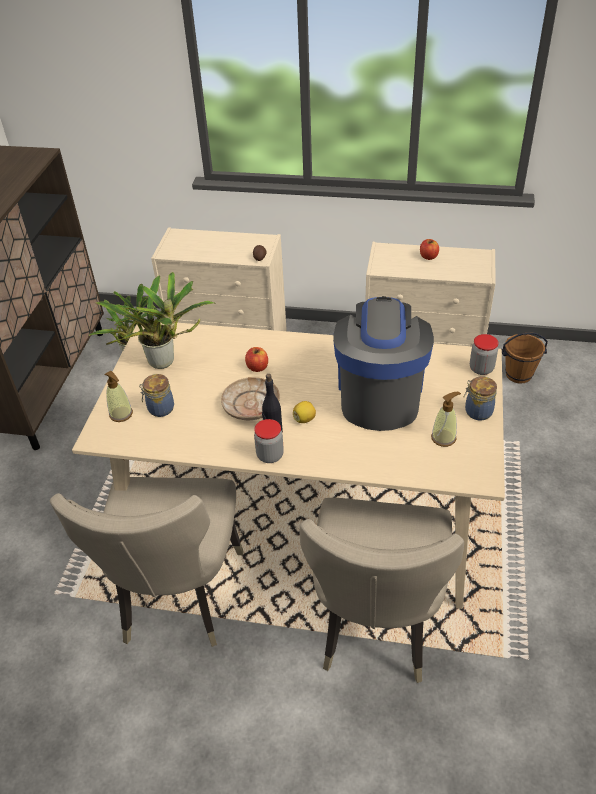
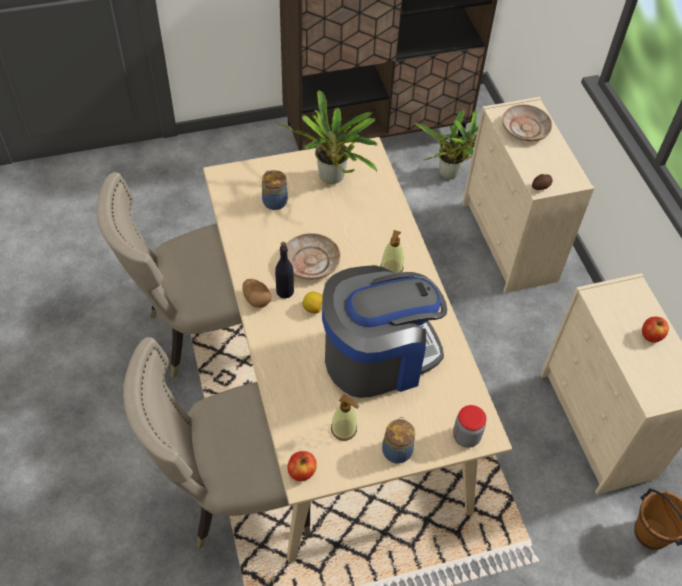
camera: 60 degrees right, 10 degrees up
(121, 414) = (255, 179): soap dispenser -> soap dispenser (391, 268)
(194, 245) = (525, 128): none -> beige plate
(257, 367) = (363, 247): apple -> apple (301, 471)
(270, 455) = (256, 299): jar -> potato

